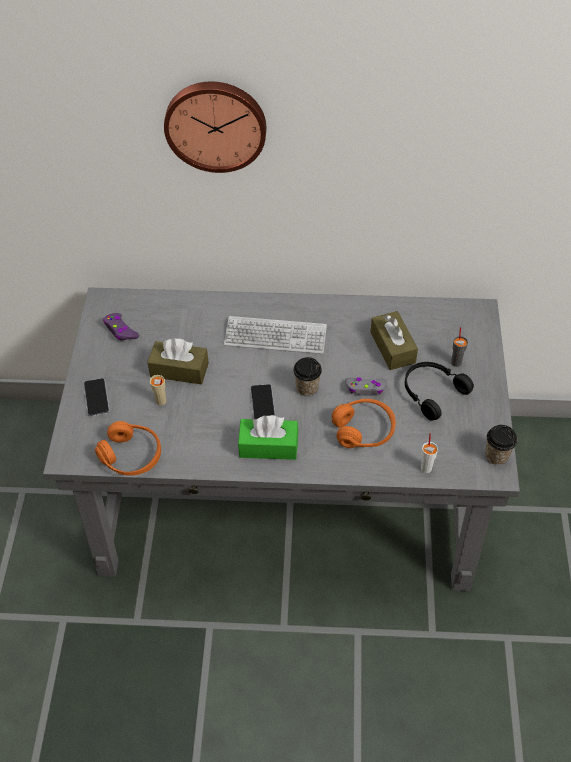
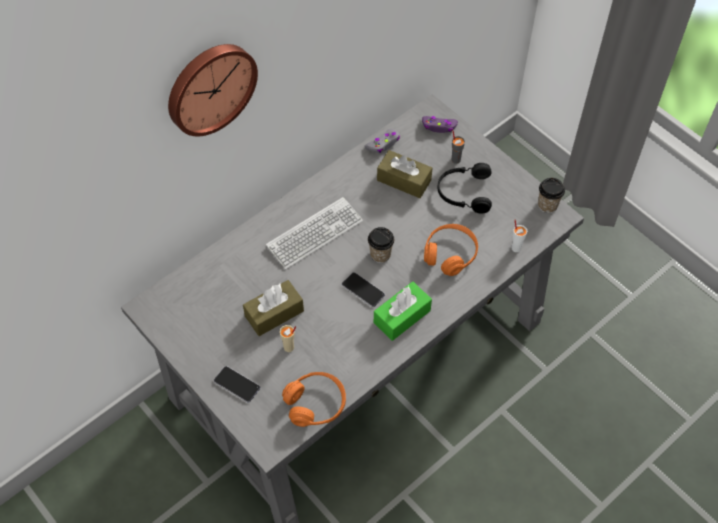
camera: 45 degrees left, 5 degrees up
(120, 330) = (192, 320): purple game controller -> purple game controller (439, 127)
(365, 389) = (419, 224): grey game controller -> grey game controller (383, 144)

